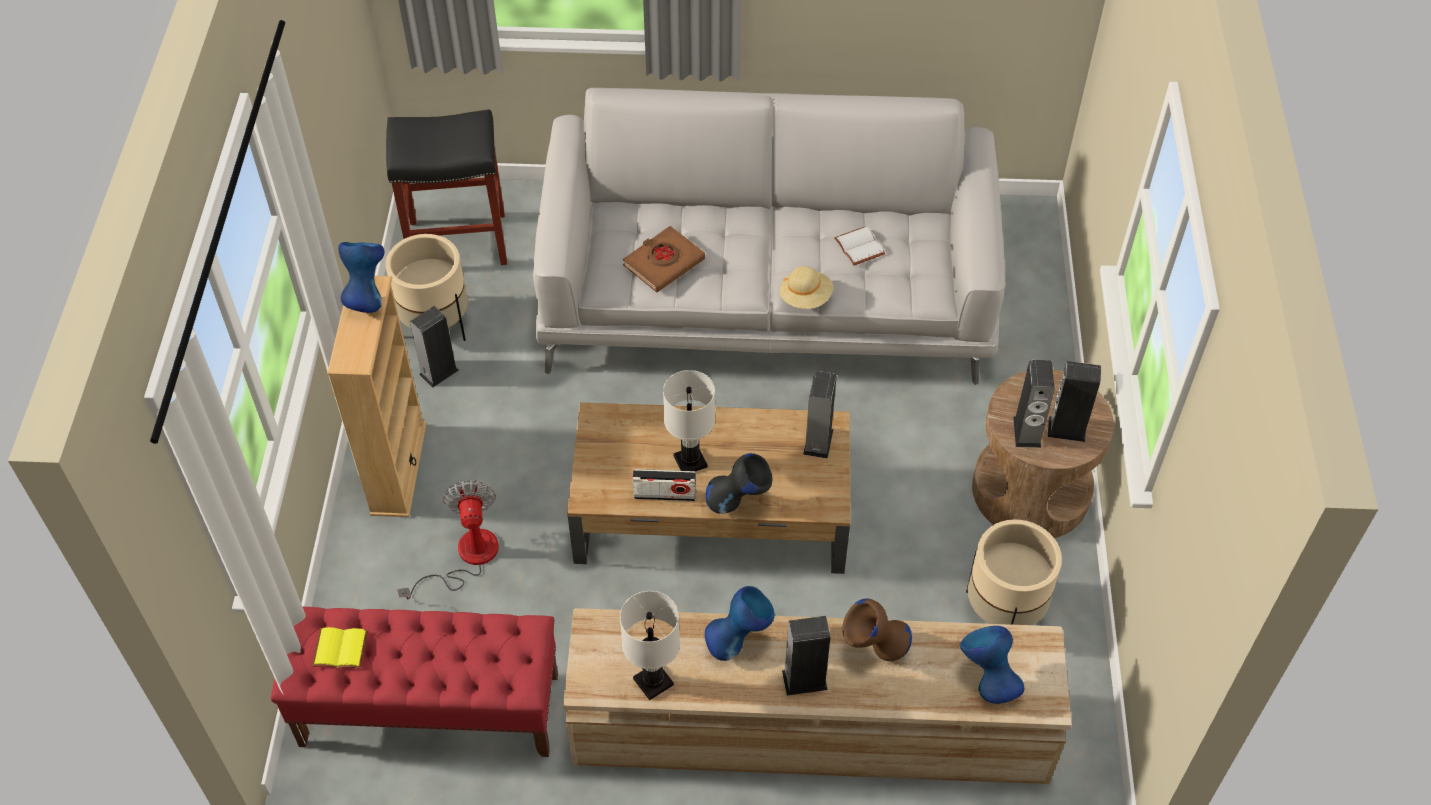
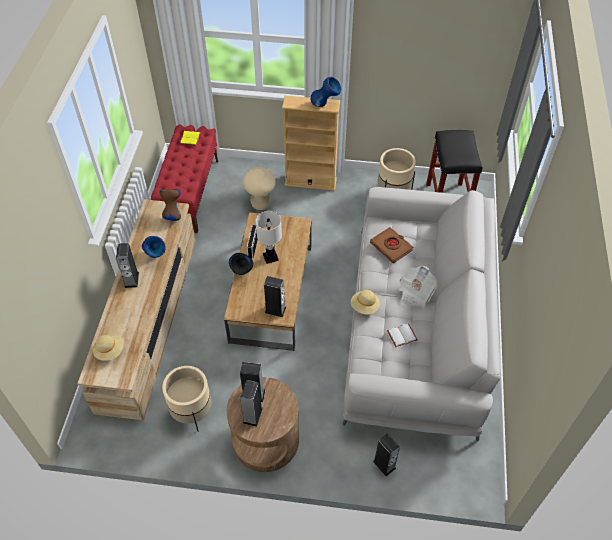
camera: 95 degrees right, 0 degrees up
(439, 372) = (364, 194): speaker -> speaker (384, 464)
(466, 557) = (260, 204): fan -> beige stool
(653, 681) = (146, 227): white table lamp -> none
(767, 230) = (415, 293): none -> newspaper
(874, 650) = (139, 307): brown vase -> brown vase (173, 214)
(987, 682) = (110, 351): blue vase -> beige hat

